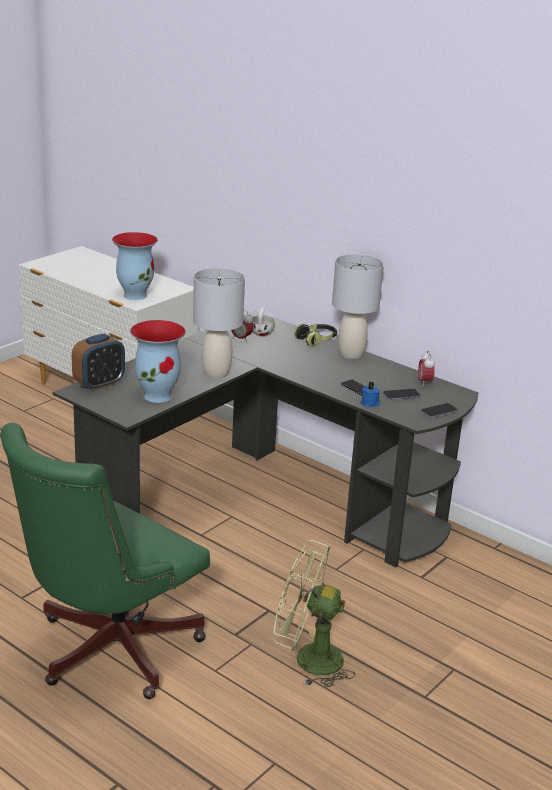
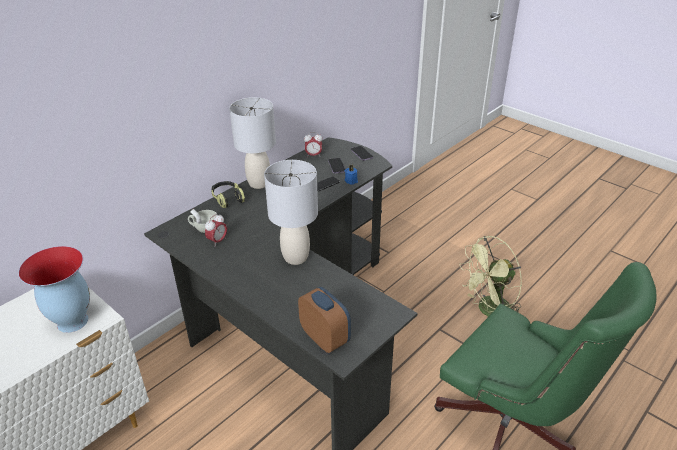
camera: 85 degrees left, 10 degrees up
(158, 395) = (348, 294): vase -> none
(307, 659) = (489, 311): green fan -> green fan turned 45 degrees clockwise

